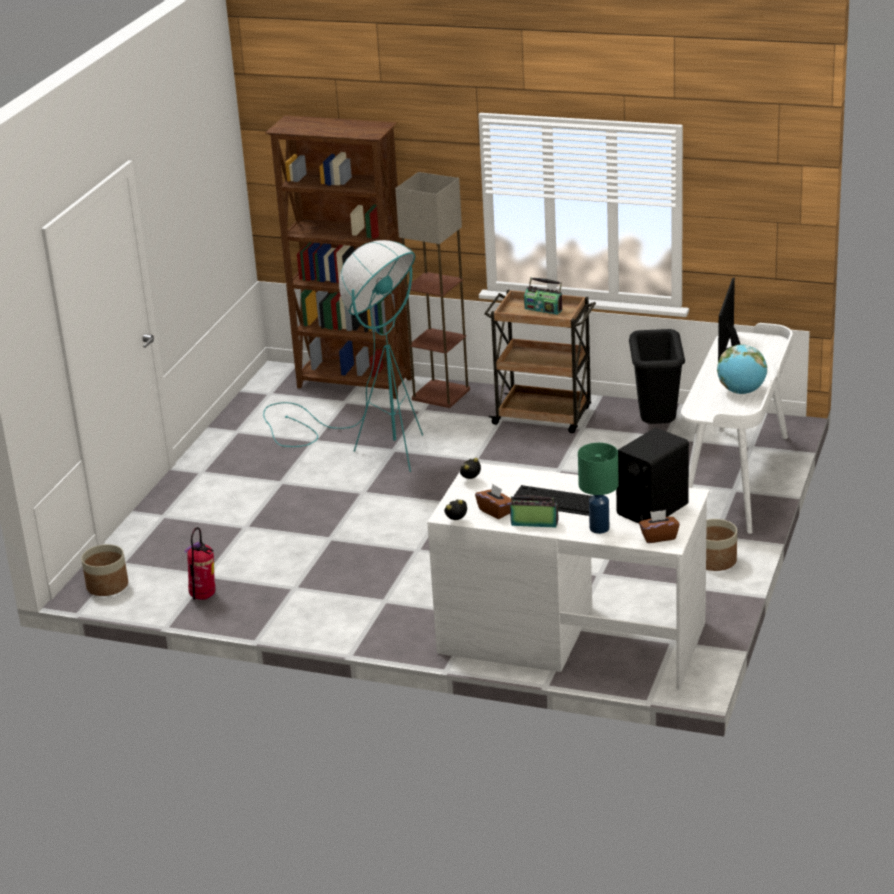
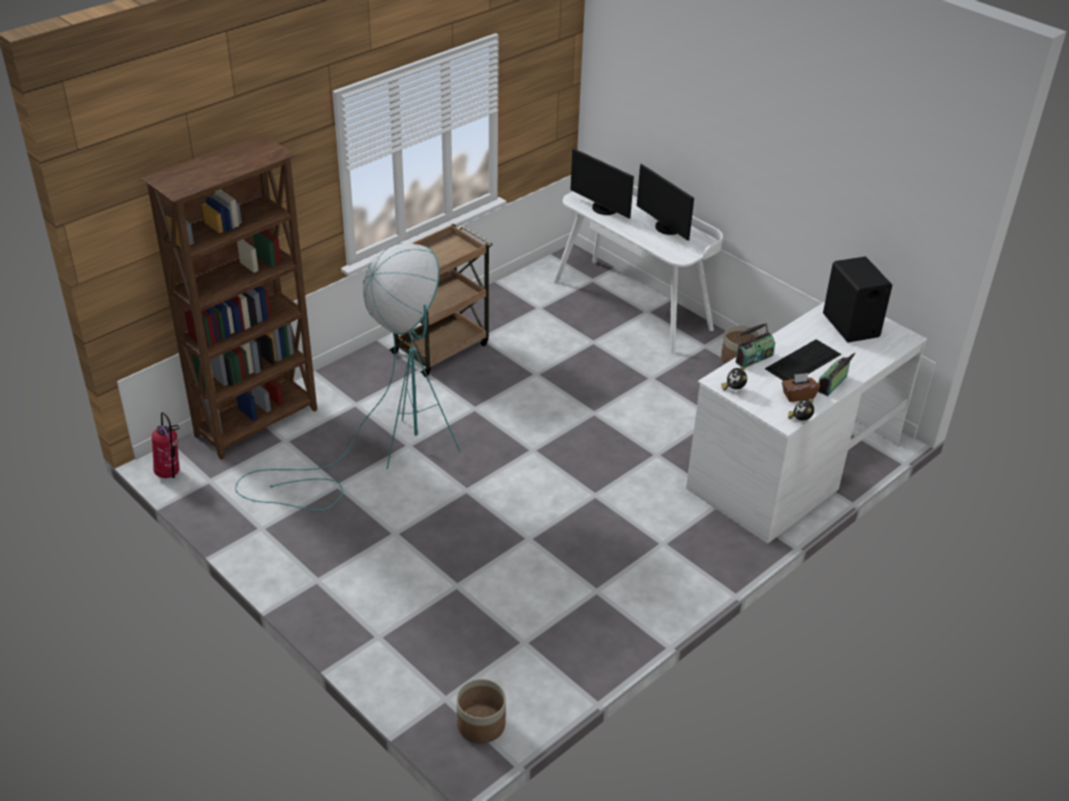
camera: 65 degrees left, 10 degrees up
(203, 597) = (562, 658): fire extinguisher -> fire extinguisher (170, 473)
(442, 394) = (340, 383): floor lamp -> none
(543, 309) = (438, 251): radio -> radio (753, 358)
(600, 528) = (863, 358): green table lamp -> none
(656, 425) = (517, 304): black trash can -> none
(658, 537) = (895, 338): brown tissue box -> none
(741, 391) = (666, 228): globe -> monitor

